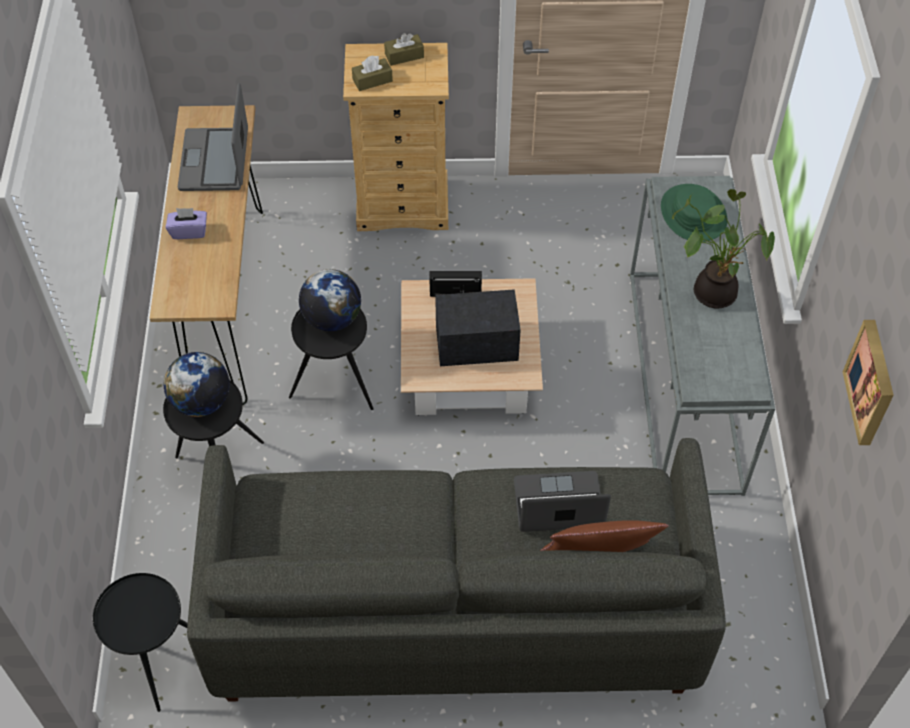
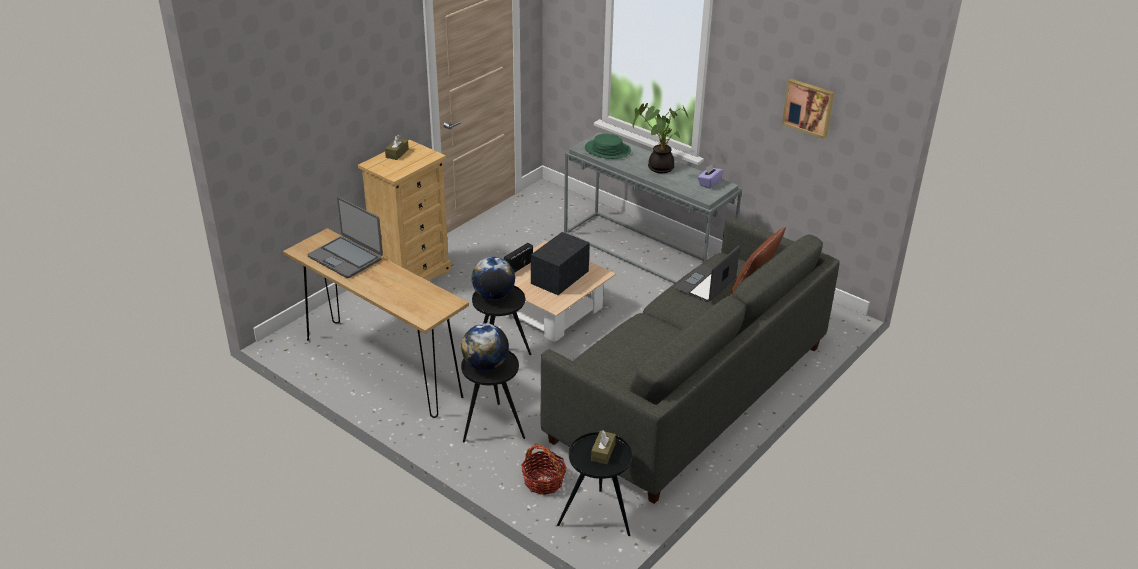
camera: 50 degrees left, 20 degrees down
(176, 571) = (543, 481): none -> basket
(189, 231) = (383, 289): purple tissue box -> purple tissue box (709, 183)
(372, 80) = (398, 169): brown tissue box -> brown tissue box (603, 452)

